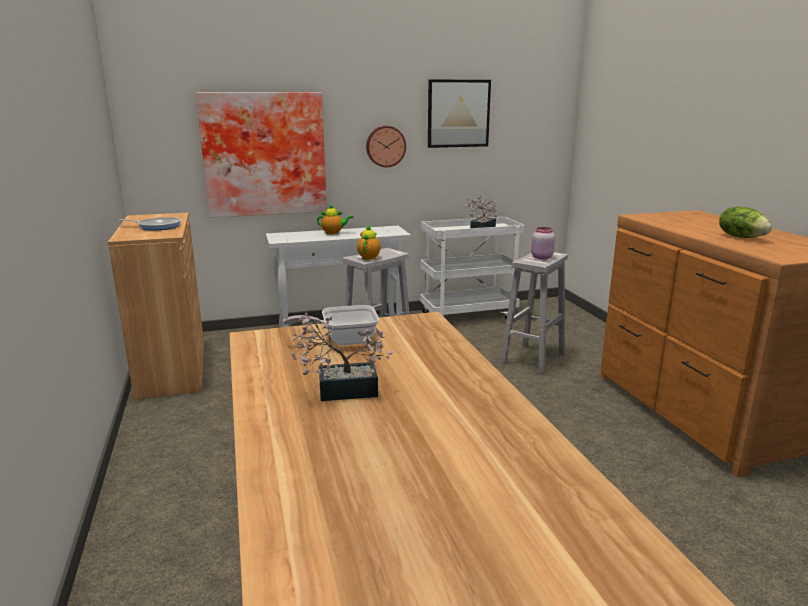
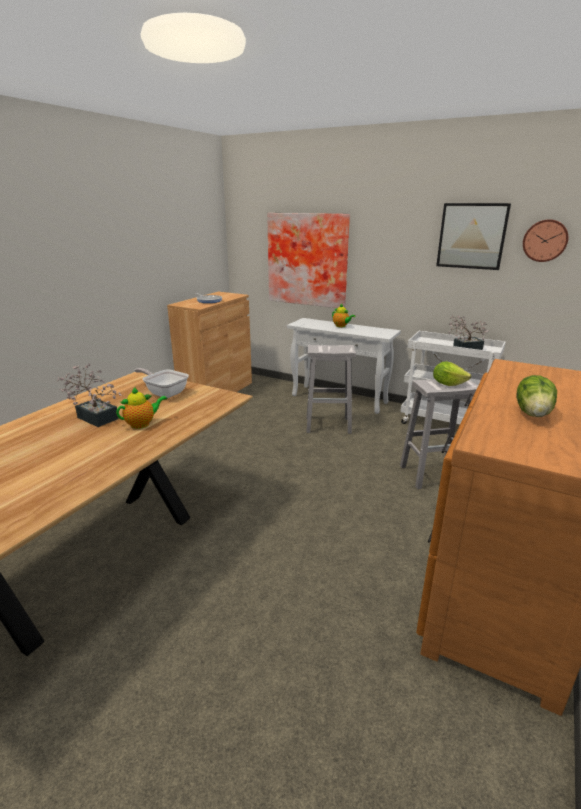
camera: 45 degrees right, 5 degrees up
(369, 257) = (322, 349): teapot -> teapot (142, 424)
(385, 146) = (398, 261): wall clock -> wall clock (545, 240)
(541, 257) = (447, 384): pink jar -> lettuce

